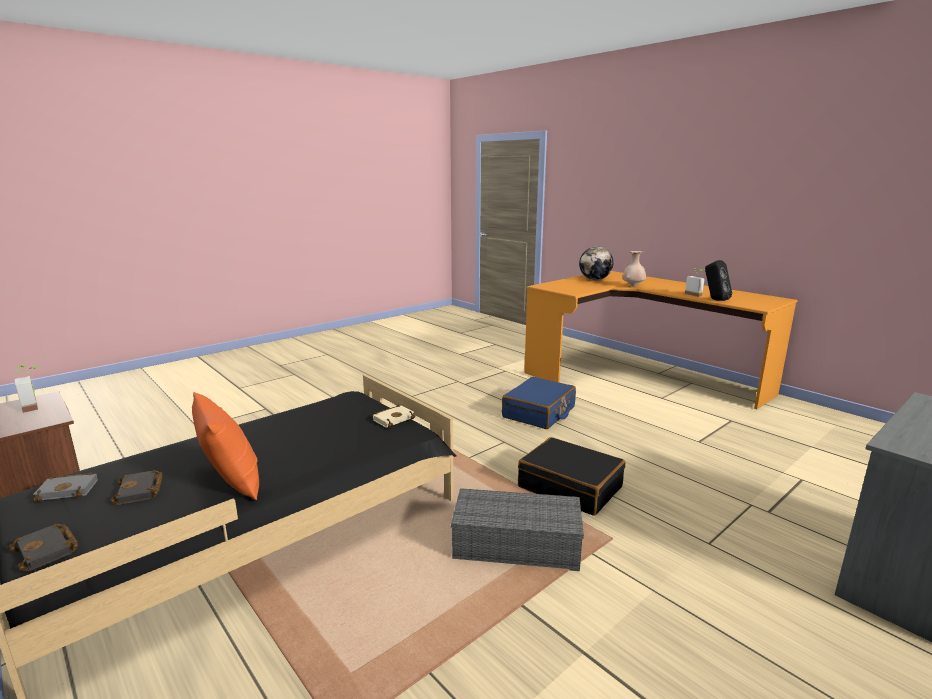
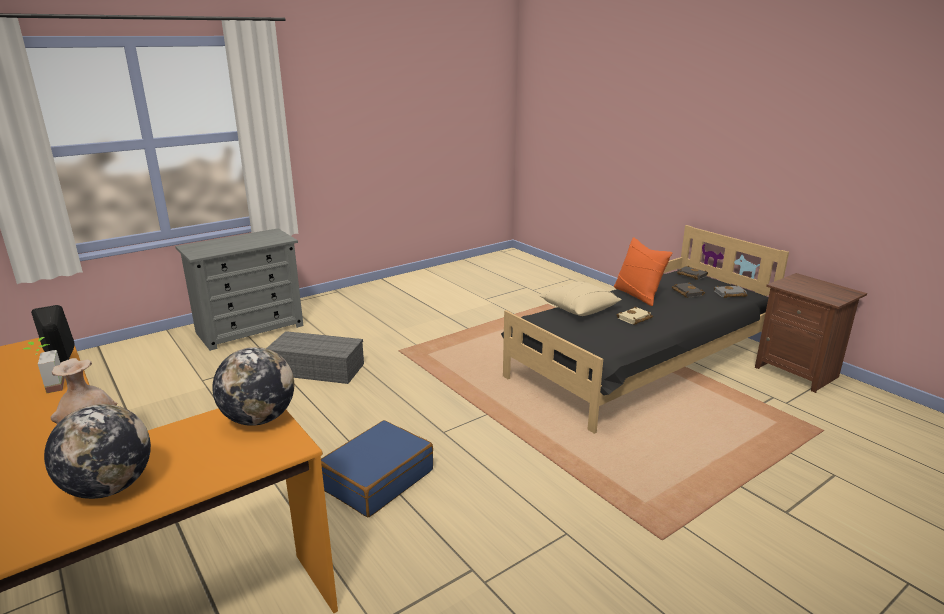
camera: 175 degrees left, 5 degrees up
(36, 405) = (821, 294): potted plant -> none
(347, 450) = (578, 308): none -> beige pillow
(393, 418) = (554, 329): beige book -> beige book (634, 319)
(514, 545) = (464, 350): grey storage box -> grey storage box (319, 369)
(566, 290) = (259, 419): none -> globe
(570, 487) = (403, 383): black suitcase -> none

